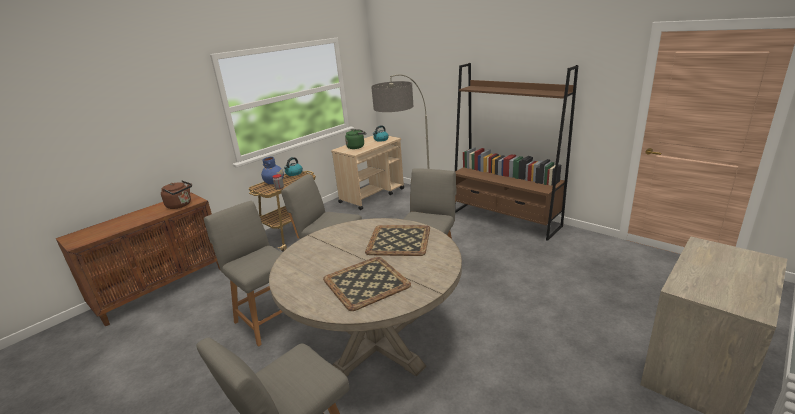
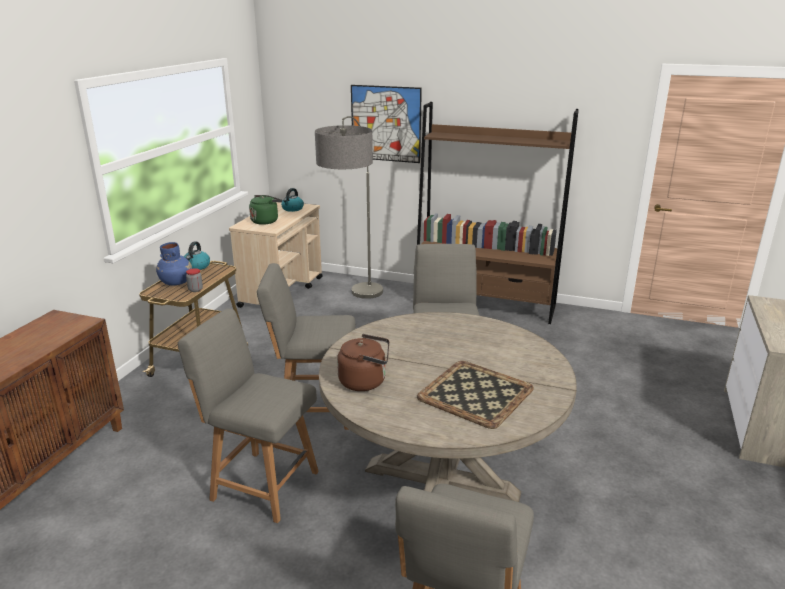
camera: 25 degrees left, 0 degrees up
(180, 205) = (62, 331): brown kettle -> brown kettle (365, 381)
(399, 241) = (463, 338): tray -> none
(442, 80) = (385, 124): none -> picture

